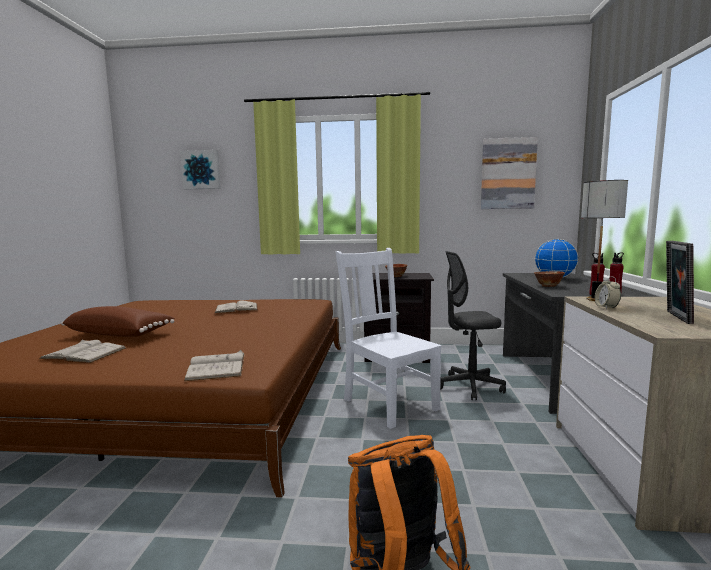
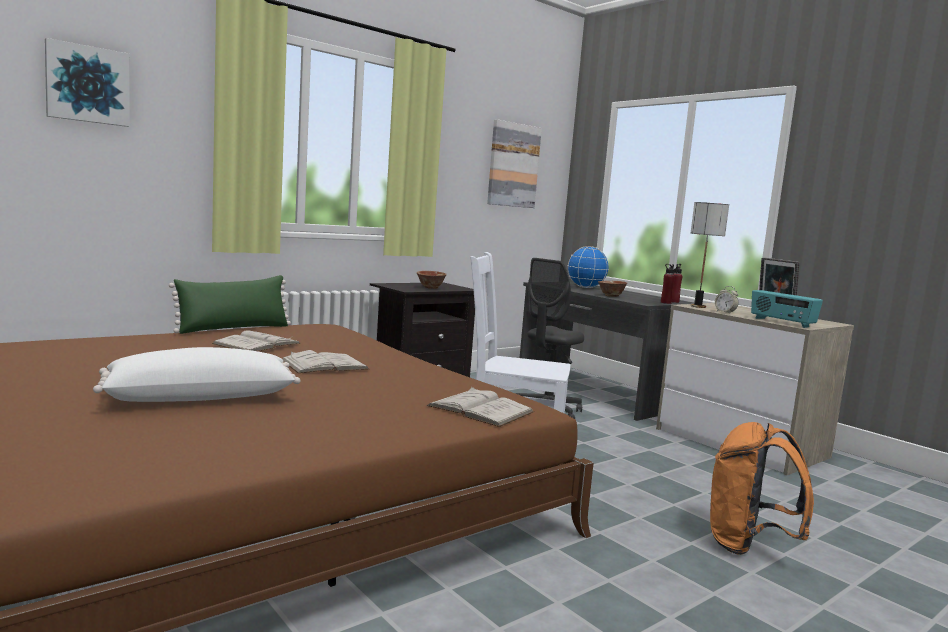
camera: 45 degrees left, 0 degrees up
(84, 353) = (251, 427): white book -> white book (324, 364)
(120, 334) = (201, 397): brown pillow -> white pillow
(260, 299) = (234, 329): none -> green pillow
(648, 325) = (781, 322): none -> radio

